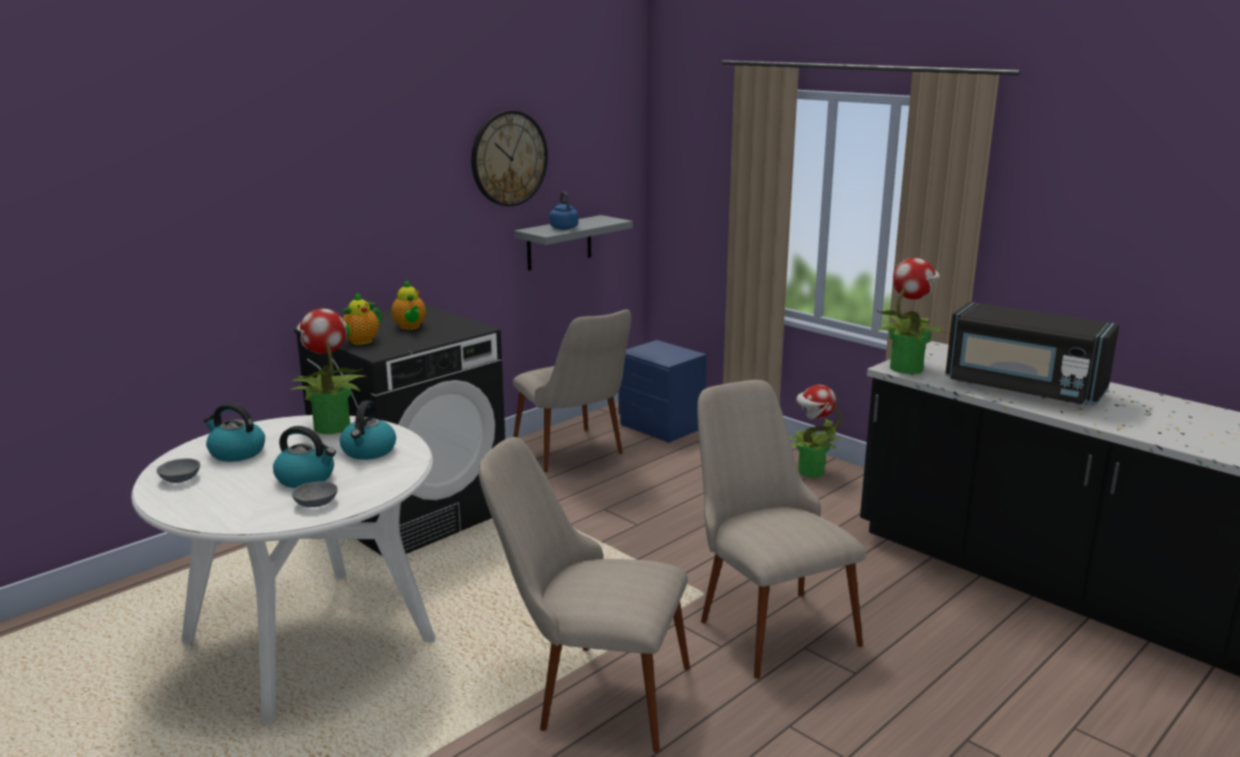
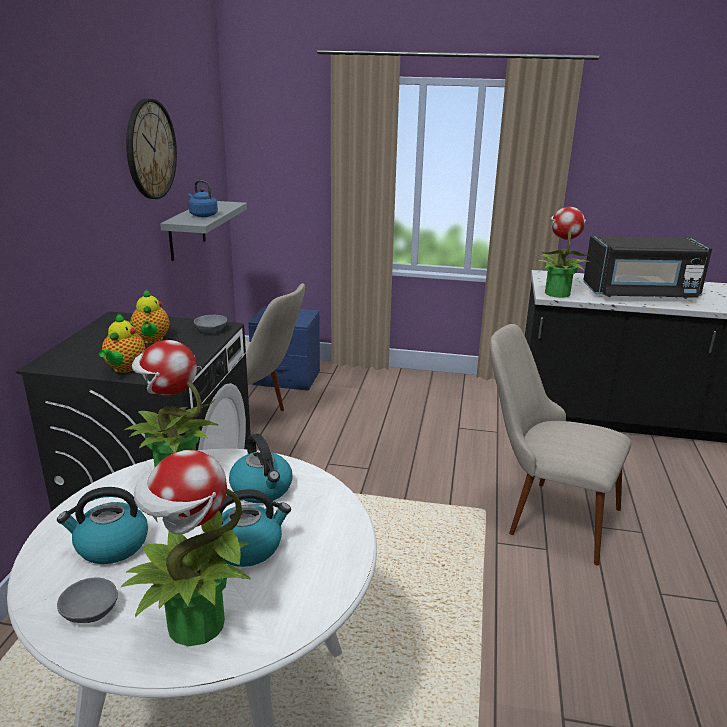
camera: 35 degrees left, 5 degrees up
(315, 503) = (309, 575): grey bowl -> grey bowl (211, 330)
(410, 327) = (151, 340): teapot -> teapot turned 45 degrees clockwise
(589, 692) = (514, 635): beige chair -> none
(810, 472) = (430, 386): potted plant -> potted plant (194, 625)

